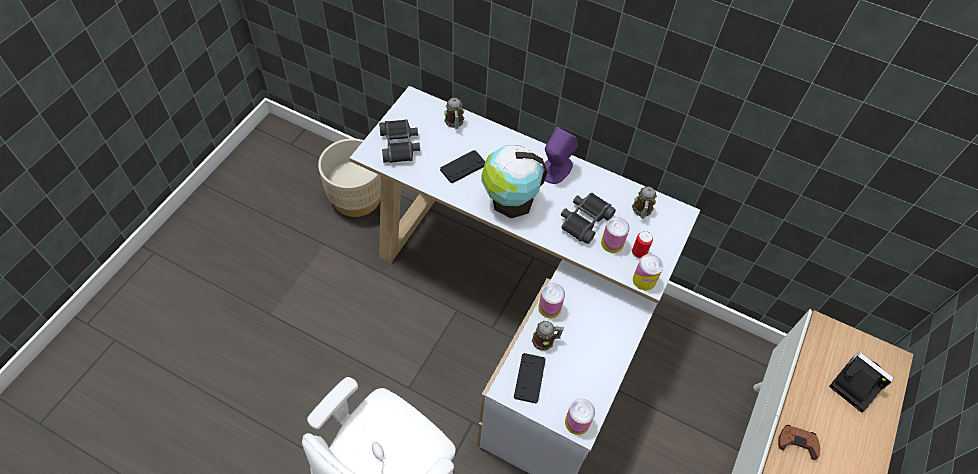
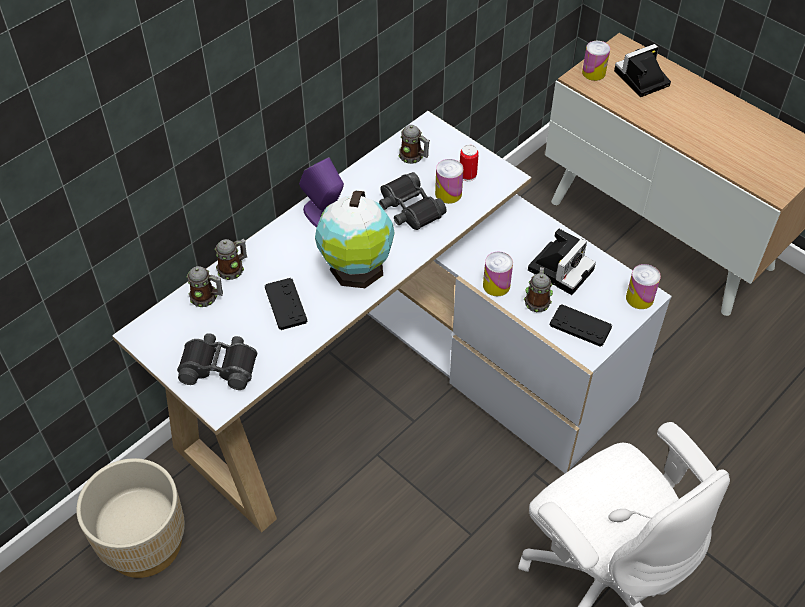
camera: 70 degrees left, 5 degrees down
(484, 130) = (233, 268): none -> mug
(587, 353) = (561, 268): none -> camera
(644, 280) = (503, 181): can -> can (593, 73)
(797, 442) = (691, 137): brown game controller -> none

